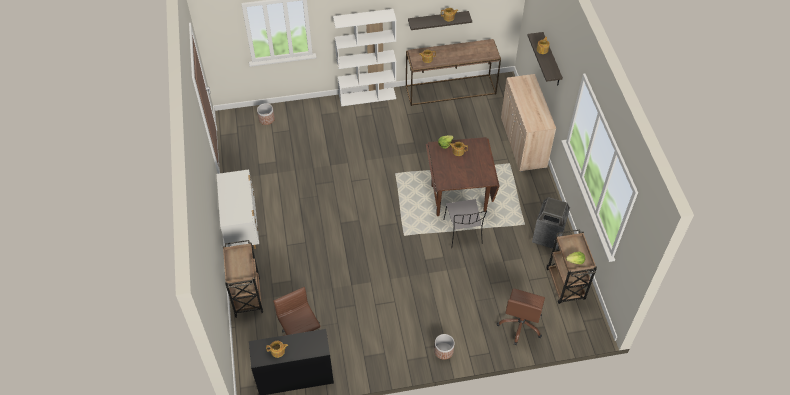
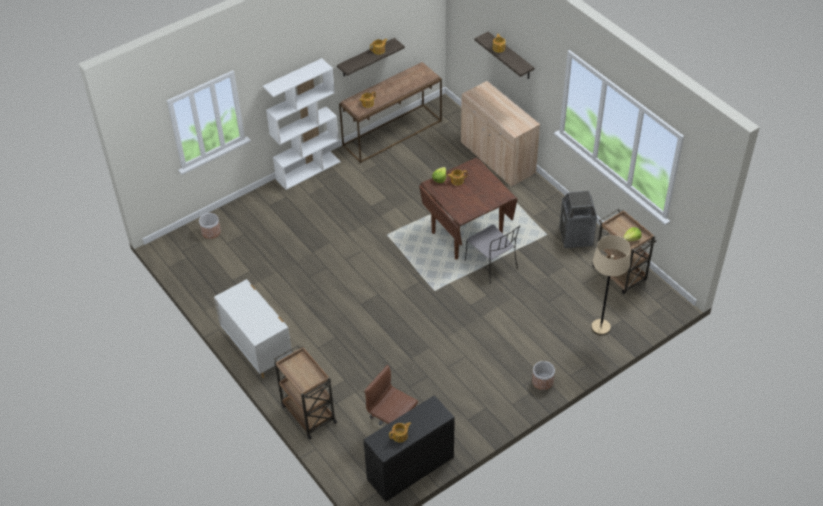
camera: 25 degrees left, 5 degrees down
(520, 325) = (600, 327): brown office chair -> beige floor lamp

